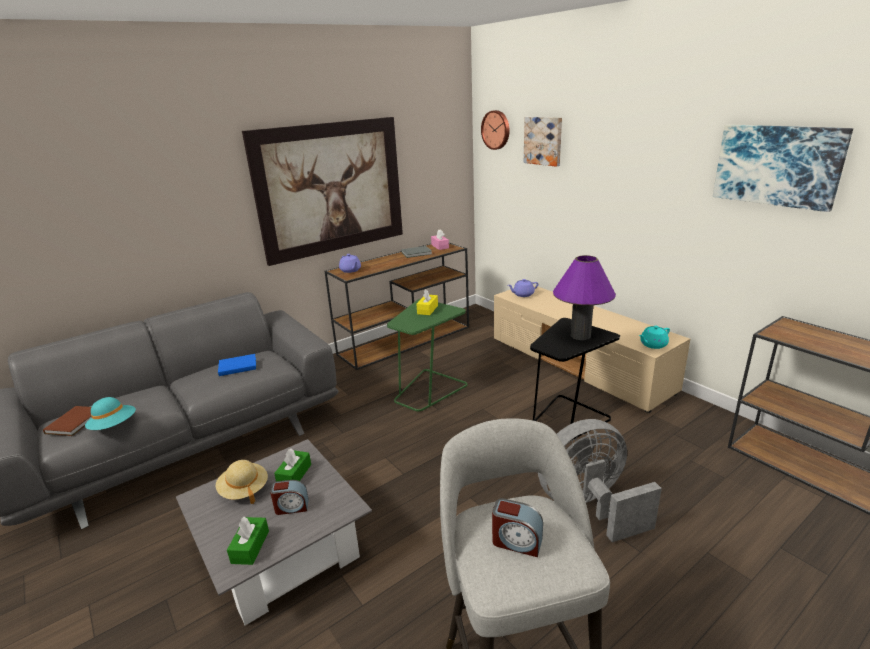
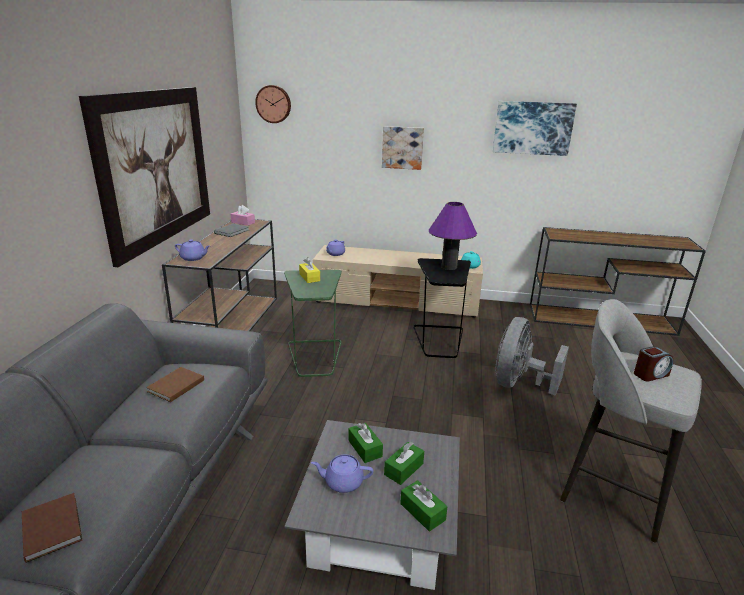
camera: 45 degrees left, 0 degrees up
(114, 426) = (130, 500): turquoise hat -> none
(236, 366) = (174, 386): blue book -> brown book
(244, 490) = (343, 482): beige hat -> purple teapot
(291, 507) = (403, 469): alarm clock -> green tissue box
(543, 140) = (333, 114): picture -> picture (402, 147)

